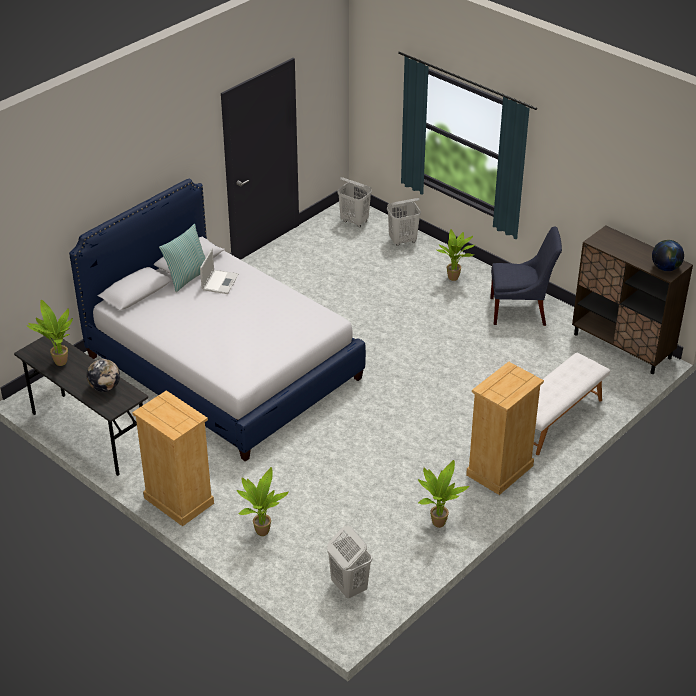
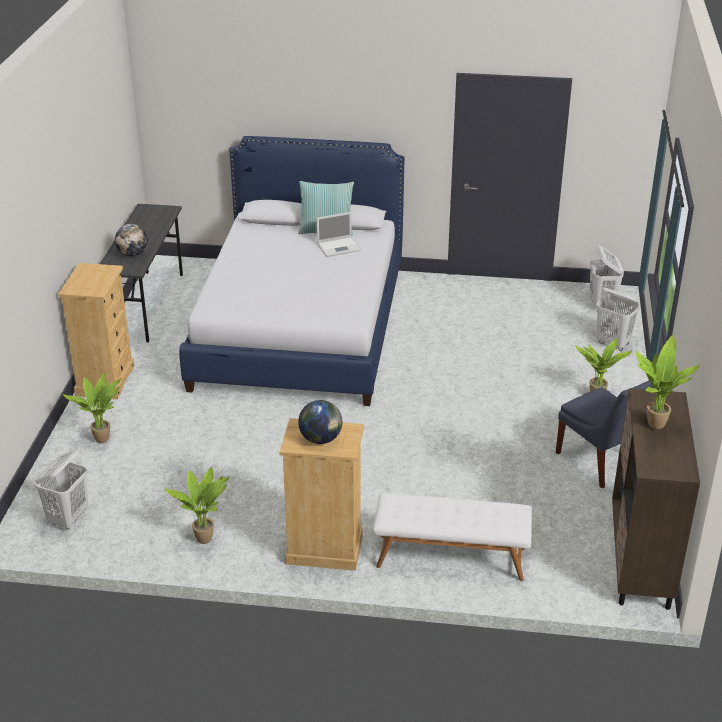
camera: 55 degrees right, 5 degrees down
(58, 363) = (143, 224): potted plant -> potted plant (653, 424)
(665, 268) = (661, 463): globe -> globe (321, 439)

